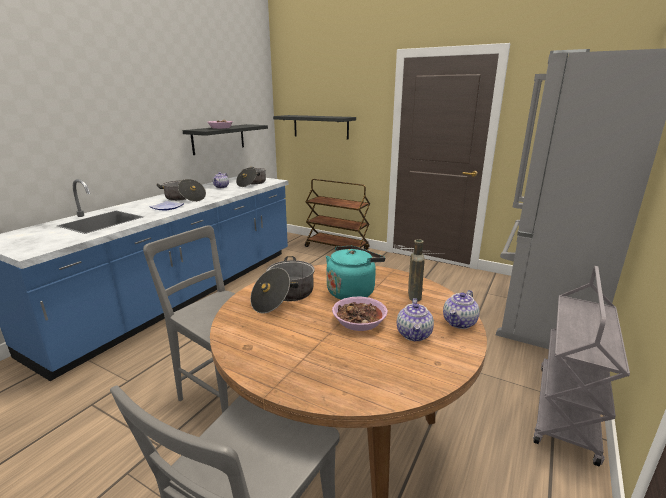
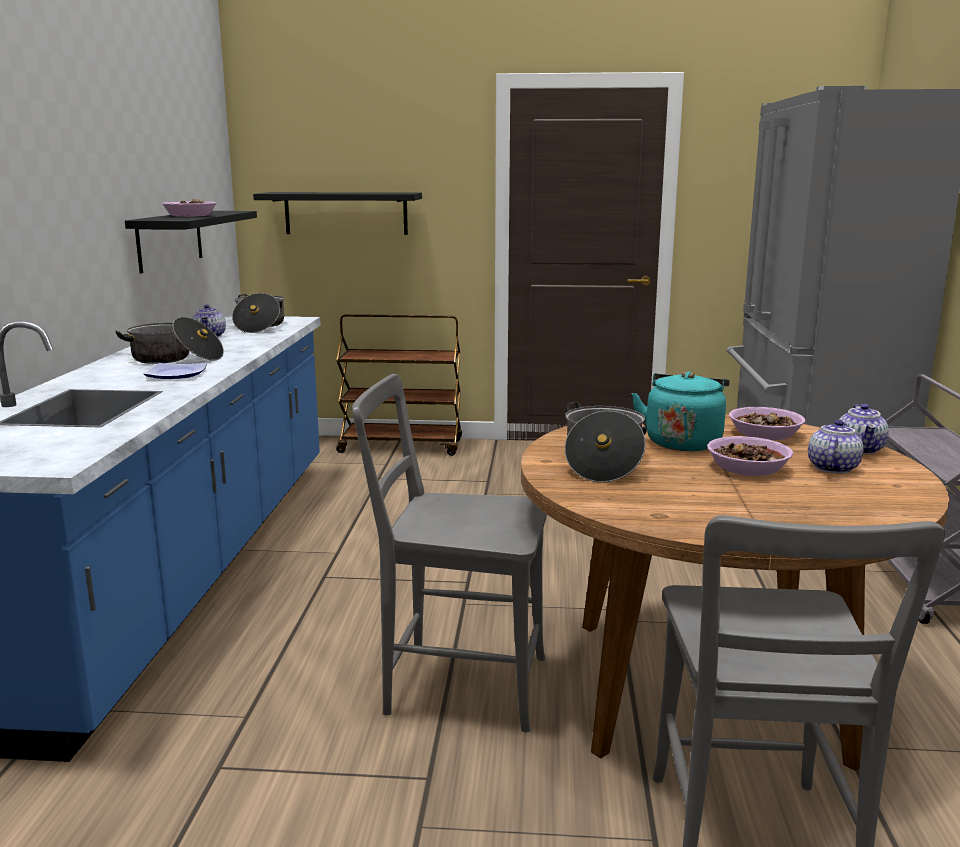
camera: 25 degrees left, 5 degrees down
(414, 295) = (765, 433): brown bottle -> bowl
(414, 335) = (832, 468): teapot -> teapot turned 135 degrees counterclockwise

